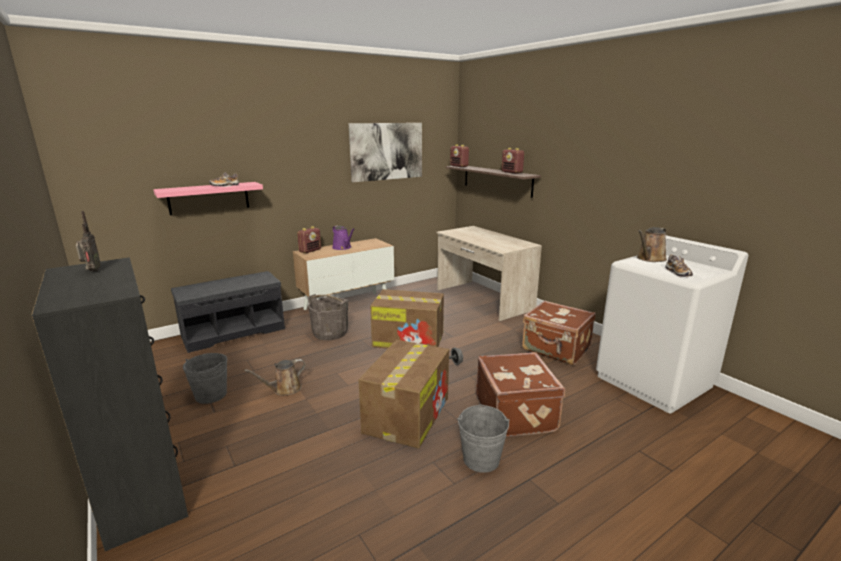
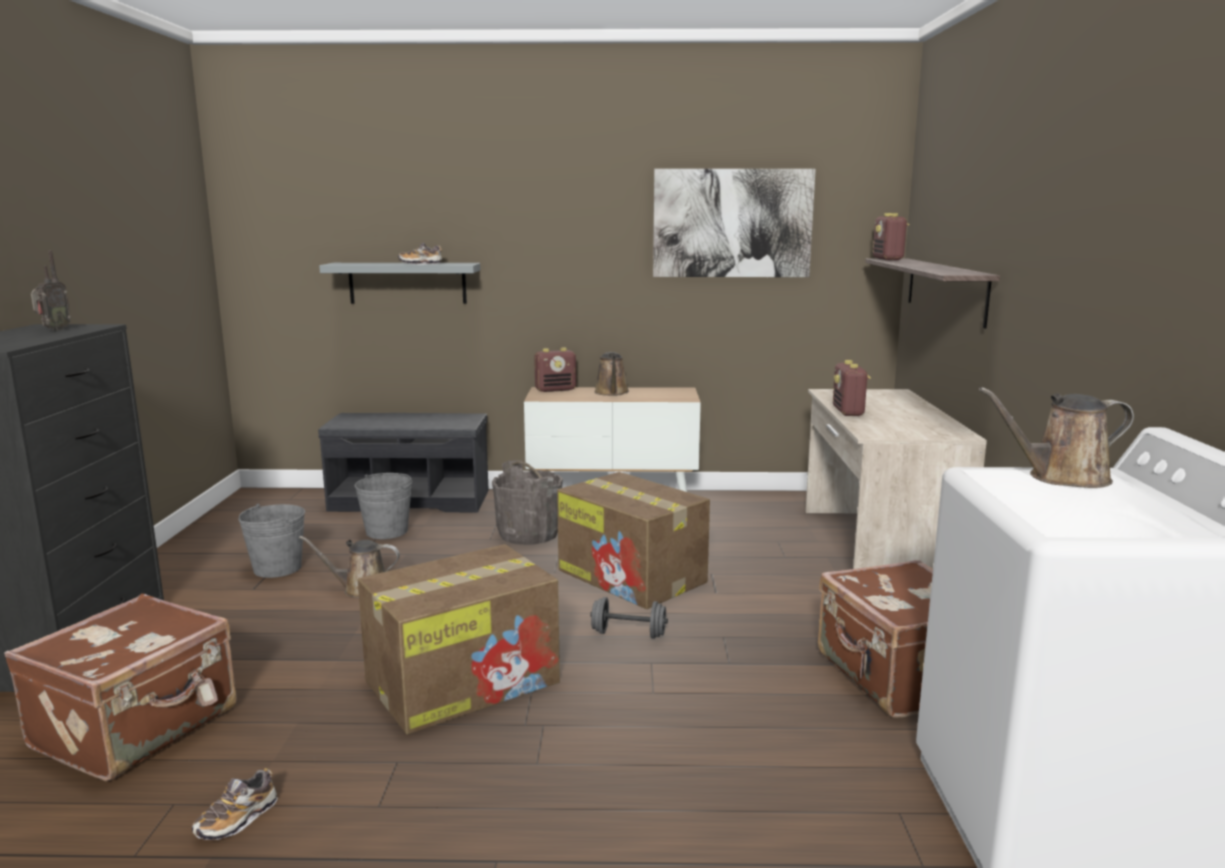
camera: 35 degrees right, 5 degrees down
(209, 198) = (407, 283): pink shelf -> grey shelf
(343, 247) = (612, 393): purple watering can -> brown watering can
(481, 459) = (469, 793): grey bucket -> grey bucket (387, 531)
(512, 172) = (952, 269): radio -> radio (848, 412)
(516, 413) = (640, 752): brown suitcase -> brown suitcase (138, 728)
(678, 273) = (1054, 514): shoe -> shoe (237, 820)

